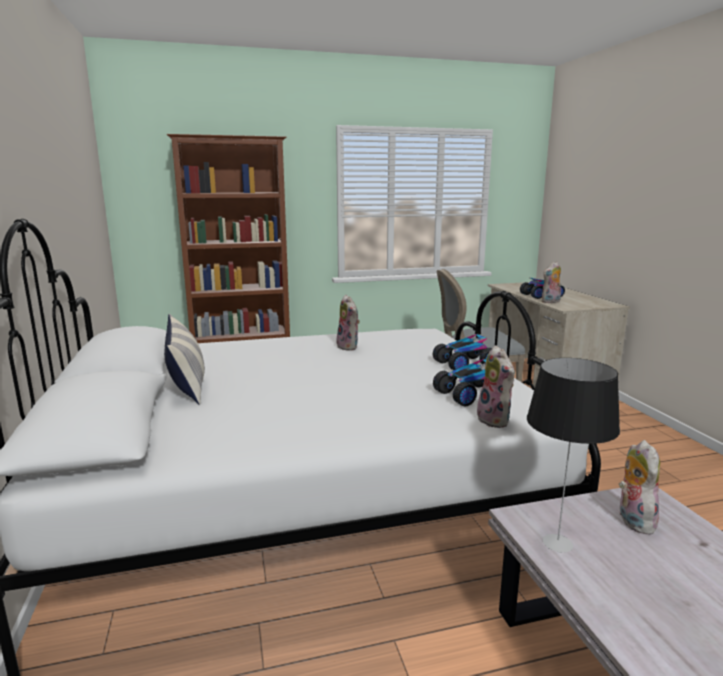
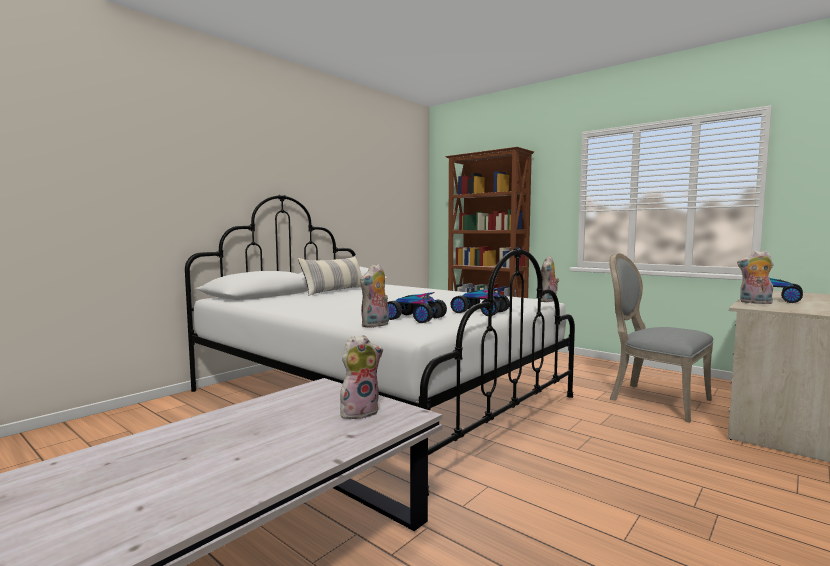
camera: 55 degrees right, 10 degrees down
(349, 347) = (453, 296): plush toy -> plush toy (548, 301)
(557, 544) = (298, 396): table lamp -> none

